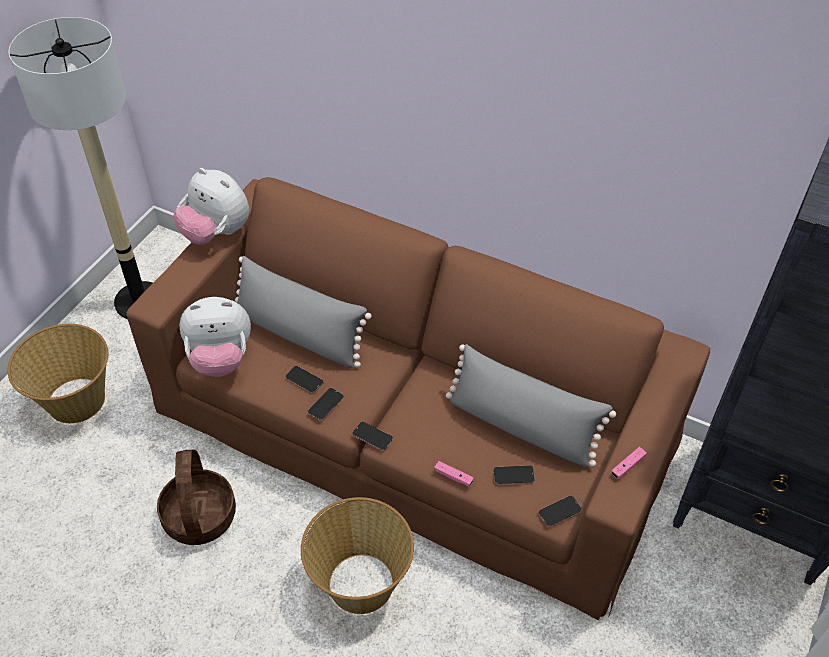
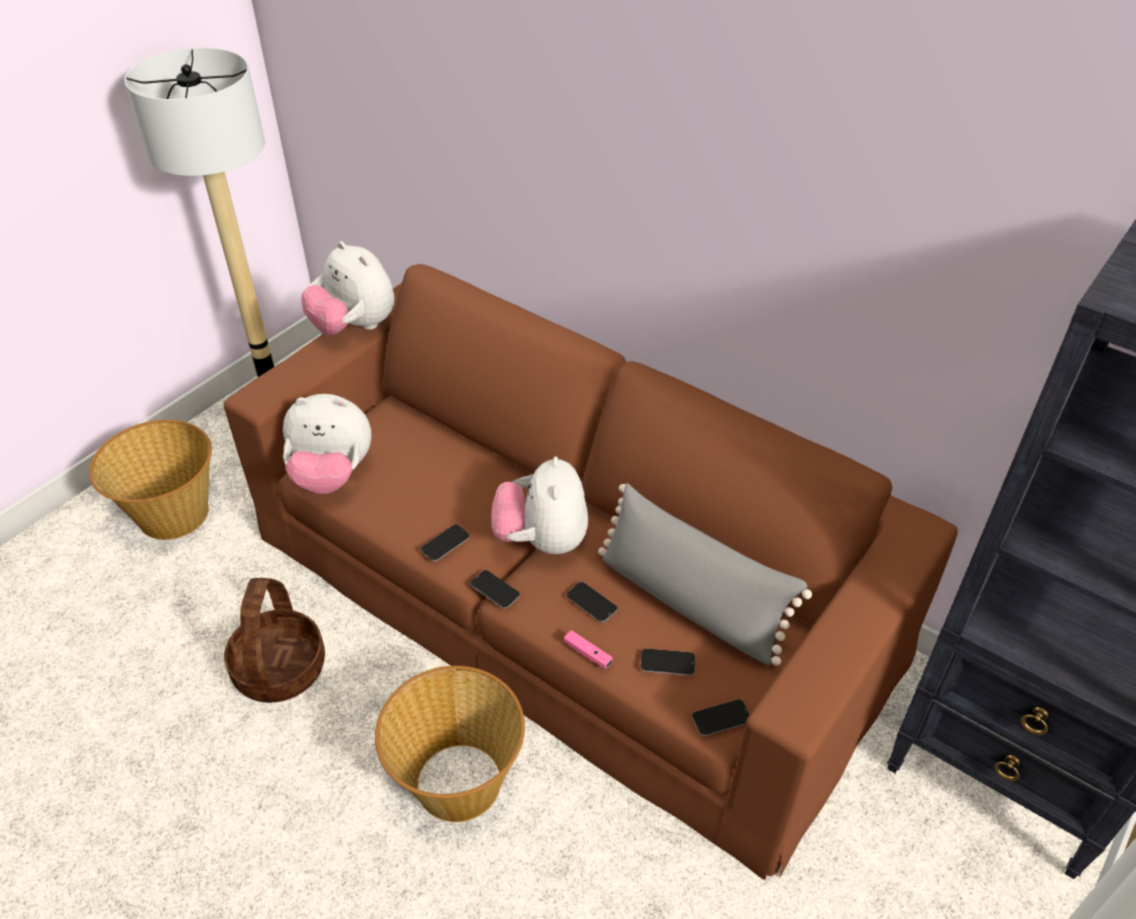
camera: 10 degrees right, 5 degrees down
(299, 334) = (433, 457): grey pillow -> none
(304, 380) = (426, 511): phone -> phone (591, 603)
(399, 391) = (542, 540): none -> plush toy
(627, 466) = (817, 665): pink game controller -> none

